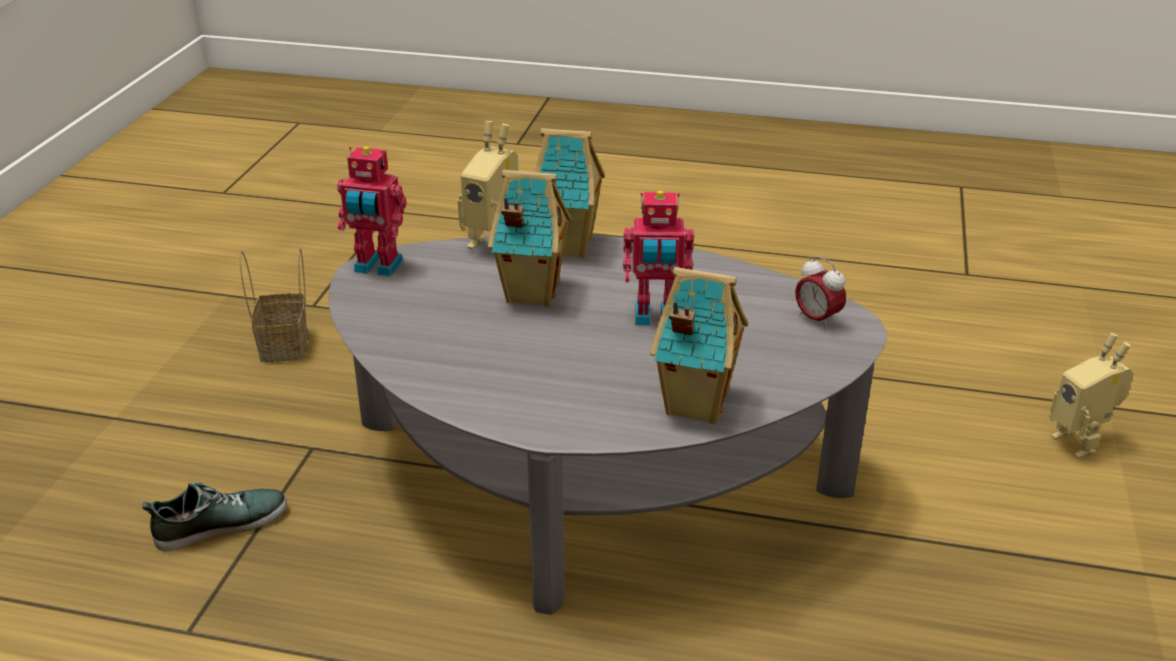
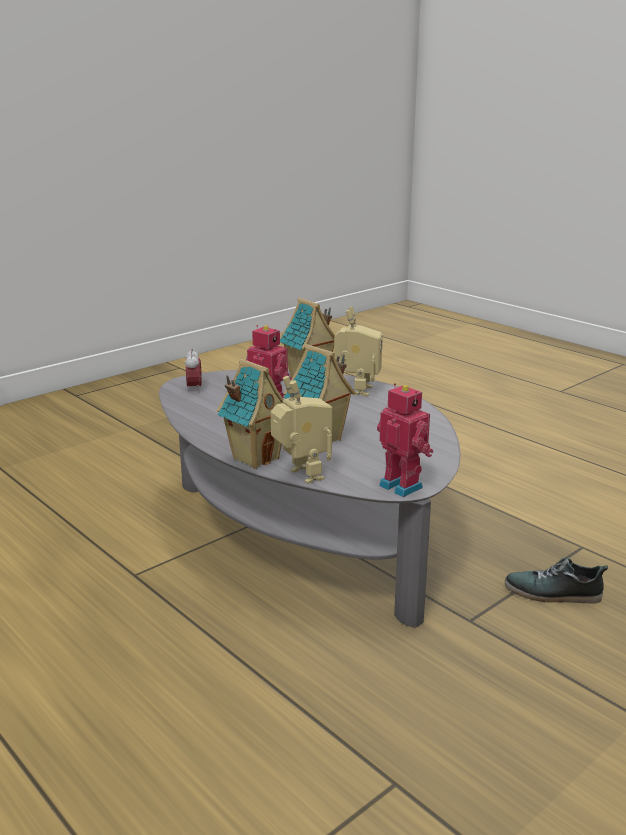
camera: 145 degrees left, 10 degrees down
(285, 346) = (451, 733): basket -> none
(1079, 442) = (50, 463): toy robot -> toy robot (357, 390)

